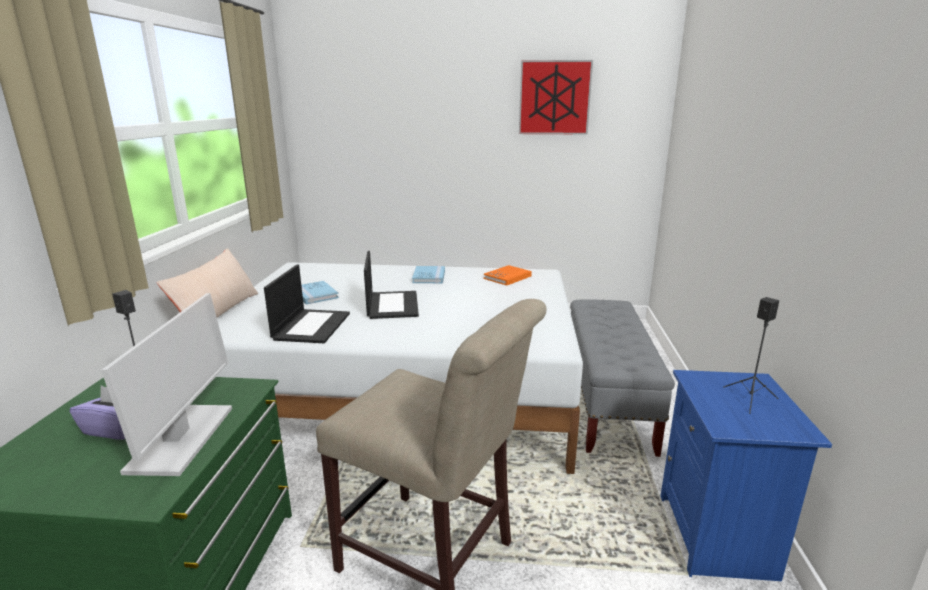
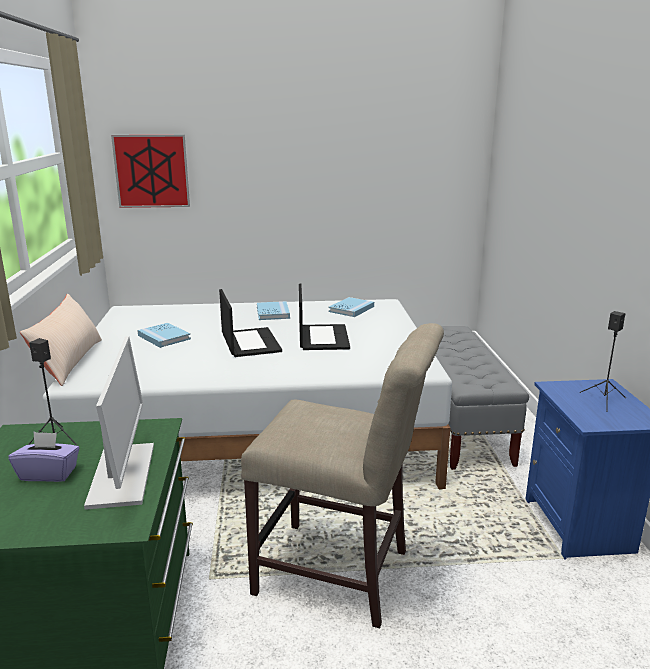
camera: 10 degrees left, 0 degrees up
(311, 326) = (179, 368): laptop -> laptop (322, 337)
(507, 277) = (351, 309): orange book -> blue book
(554, 98) = (379, 127): picture -> picture (151, 171)

